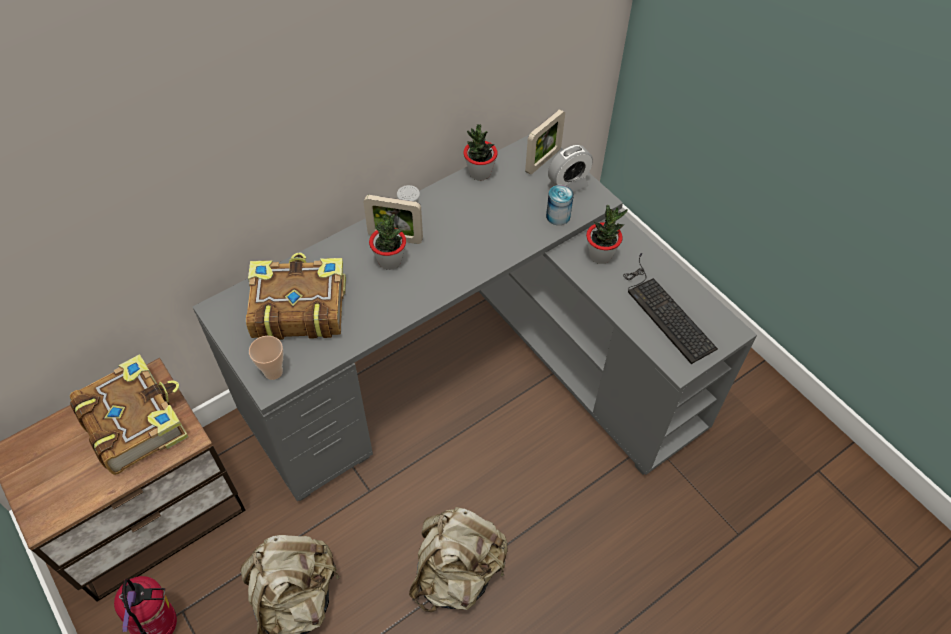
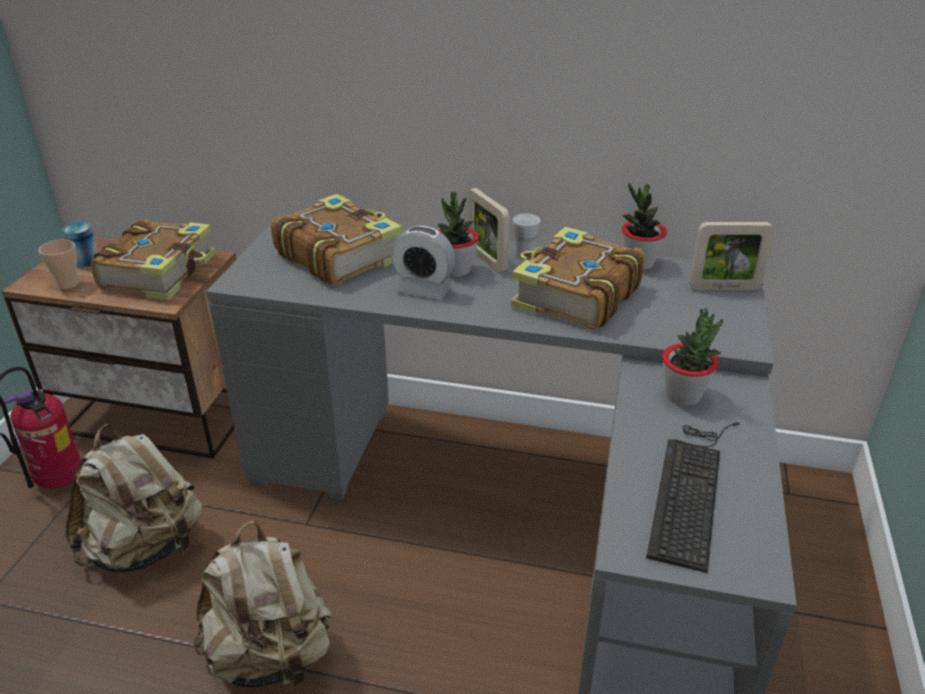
camera: 50 degrees right, 20 degrees down
(273, 372) = (254, 277): cup -> cup (68, 284)
(481, 228) = (574, 296): none -> book
(558, 216) = (673, 331): can -> can (86, 260)
(567, 186) = (722, 317): alarm clock -> alarm clock (424, 290)

